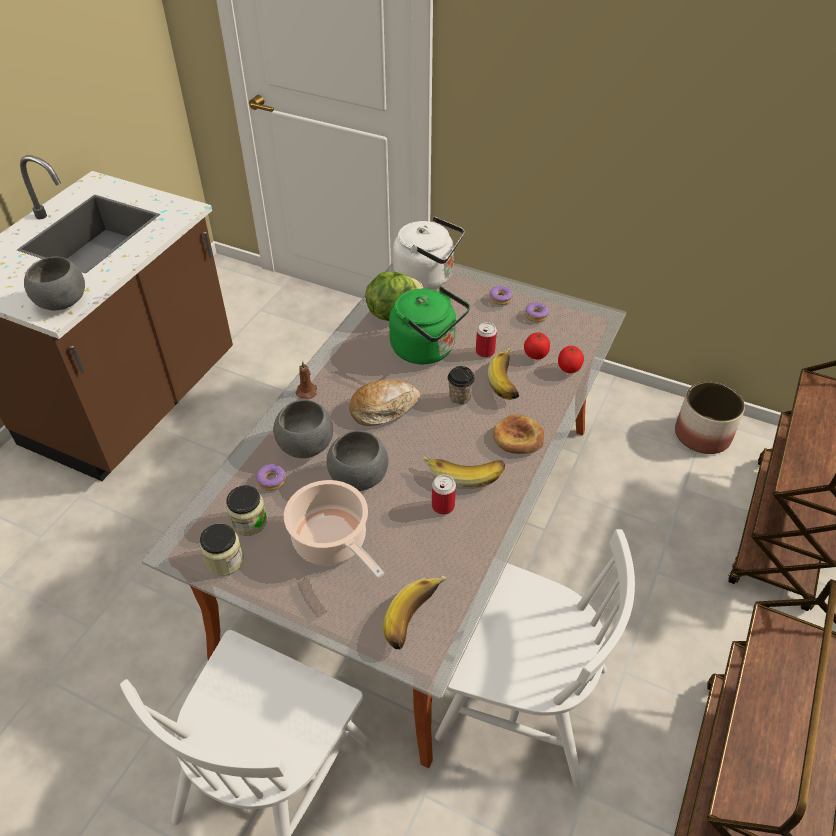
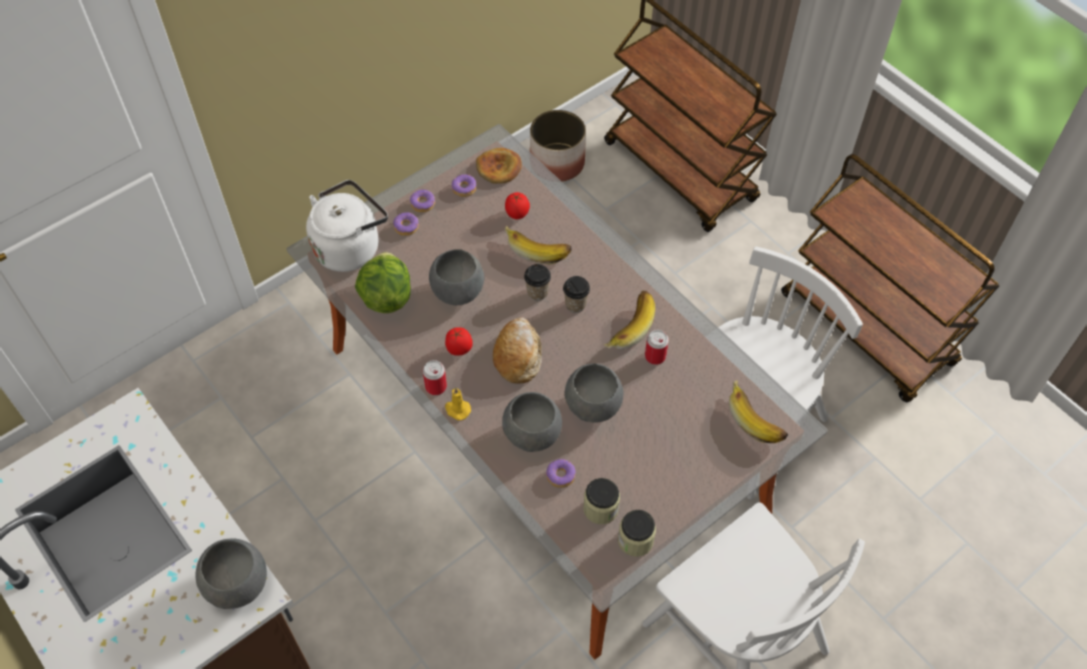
camera: 65 degrees left, 10 degrees up
(307, 390) = (457, 409): brown candle -> yellow candle
(332, 543) = (655, 450): cooking pot -> none
(427, 349) = (458, 291): green kettle -> grey bowl
(464, 427) = (575, 304): none -> cup
(470, 298) = (406, 227): none -> donut
(485, 352) = (489, 248): can -> can (436, 386)
(518, 437) = (608, 272): bread -> bread (499, 168)
(568, 369) = (548, 199): tomato -> tomato (459, 349)

